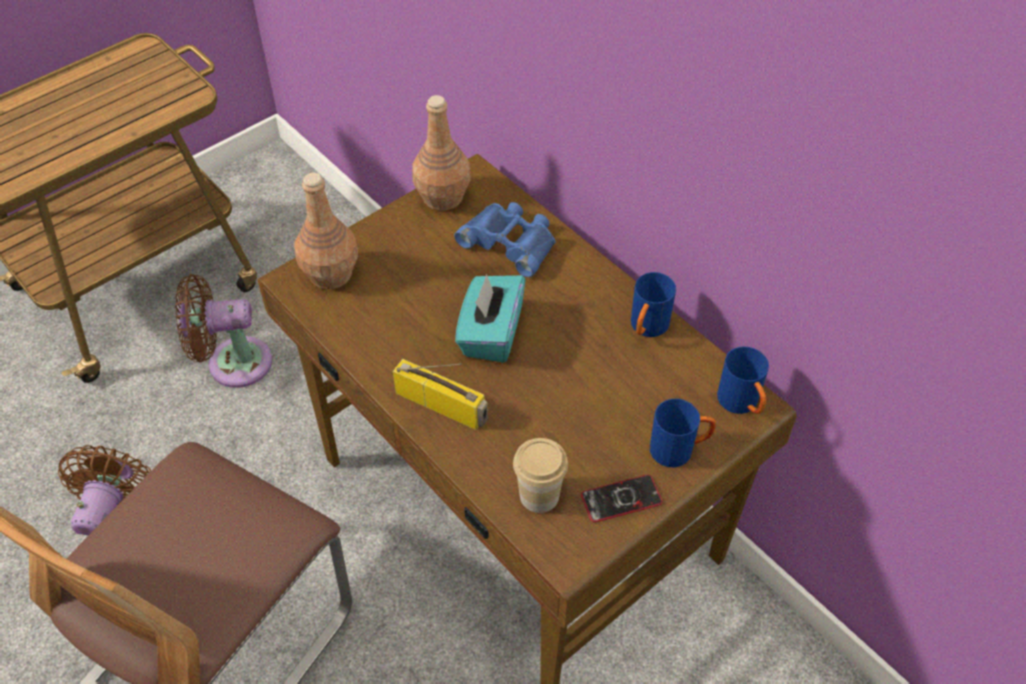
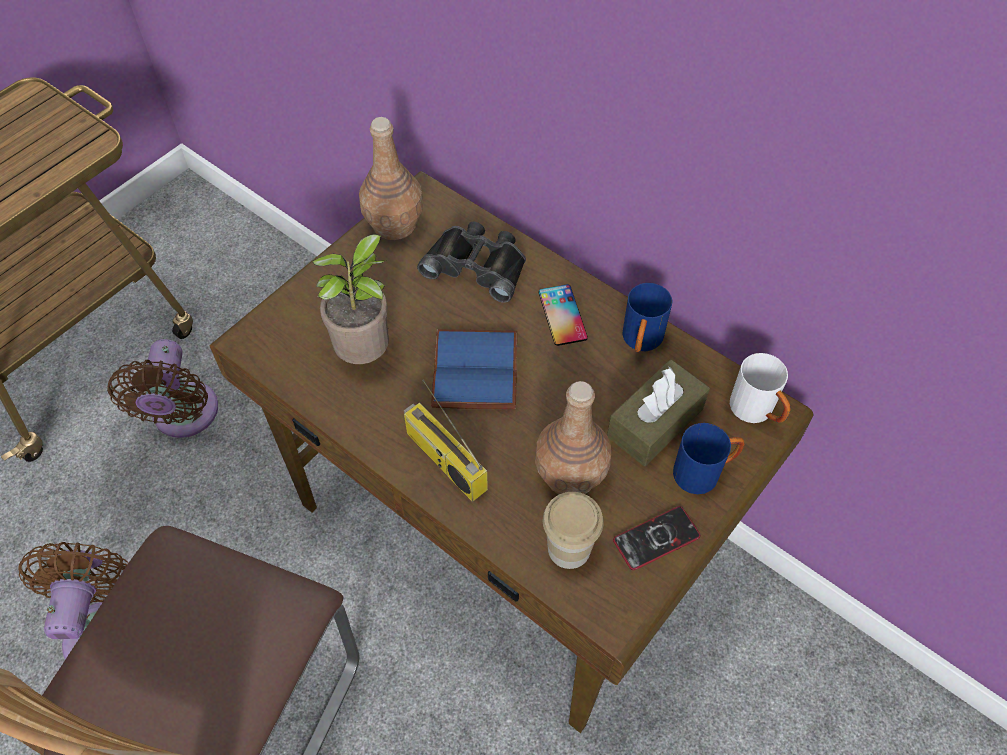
camera: 10 degrees left, 5 degrees up
(232, 363) = (184, 416): brown fan -> brown fan turned 75 degrees counterclockwise
(331, 273) = (290, 327): brown bottle -> brown bottle (570, 474)
(394, 304) = (367, 353): none -> potted plant
(443, 405) = (443, 461): radio -> radio turned 150 degrees counterclockwise
(491, 334) = (478, 372): turquoise tissue box -> blue book
(510, 242) = (477, 265): blue binoculars -> black binoculars
(579, 295) = (562, 315): none -> phone
(643, 400) = (655, 422): none -> brown tissue box
(742, 404) = (757, 412): blue mug -> white mug

